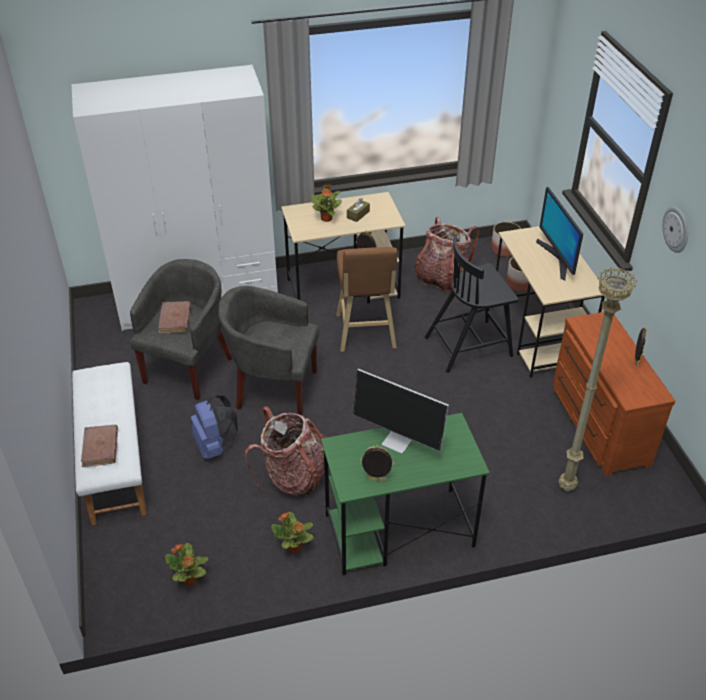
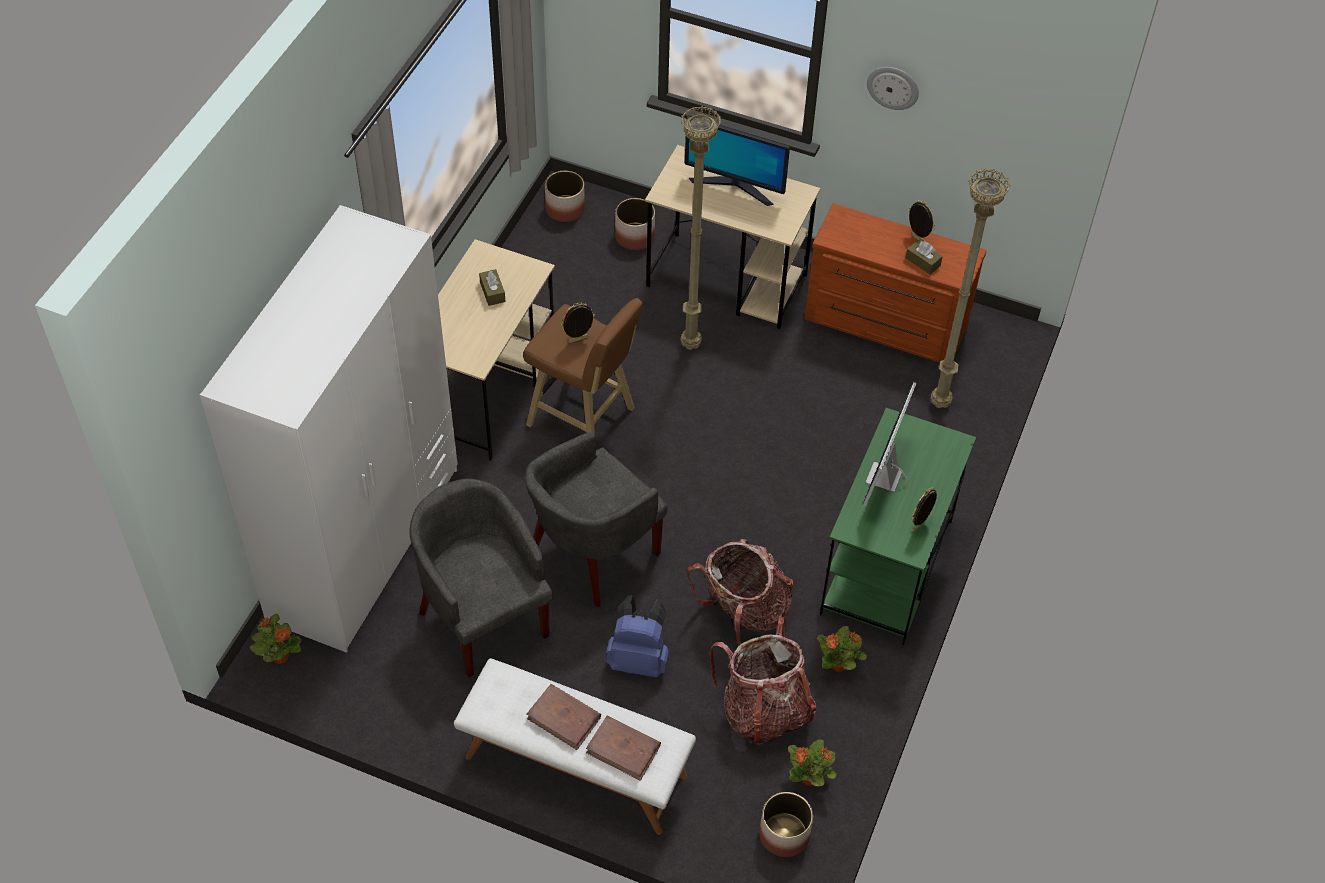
camera: 55 degrees left, 10 degrees up
(134, 589) = (783, 834): none -> planter
(175, 319) = (477, 570): brown book -> brown book (564, 718)
(326, 218) = (470, 323): potted plant -> potted plant (280, 656)
(398, 441) = (884, 478): monitor -> monitor turned 135 degrees clockwise
(441, 277) = (557, 293): backpack -> backpack (764, 711)
(469, 346) = (689, 345): black chair -> beige floor lamp
(619, 374) = (922, 262): none -> brown tissue box

